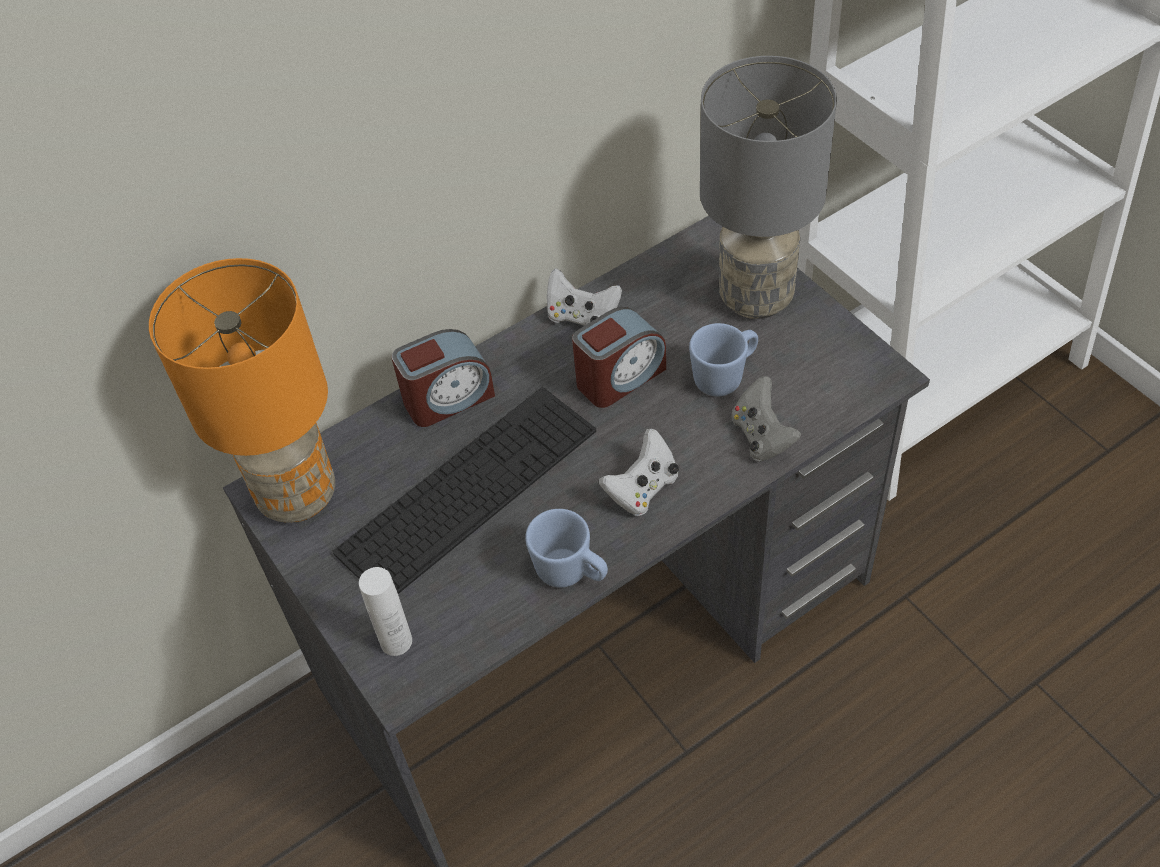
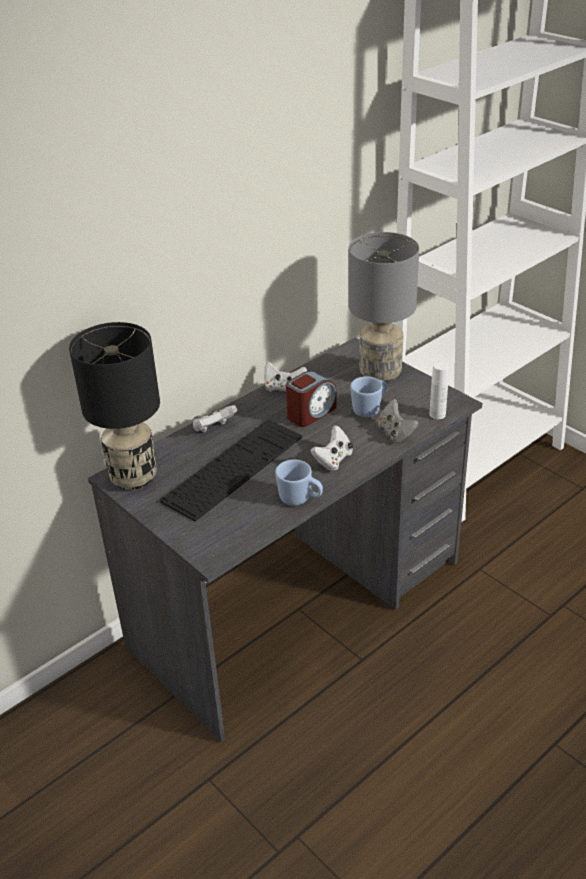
camera: 10 degrees left, 15 degrees down
(298, 494) = (133, 477): orange table lamp -> black table lamp
(396, 641) = (204, 537): white bottle -> white bottle (437, 414)
(448, 398) = (214, 429): alarm clock -> white game controller

